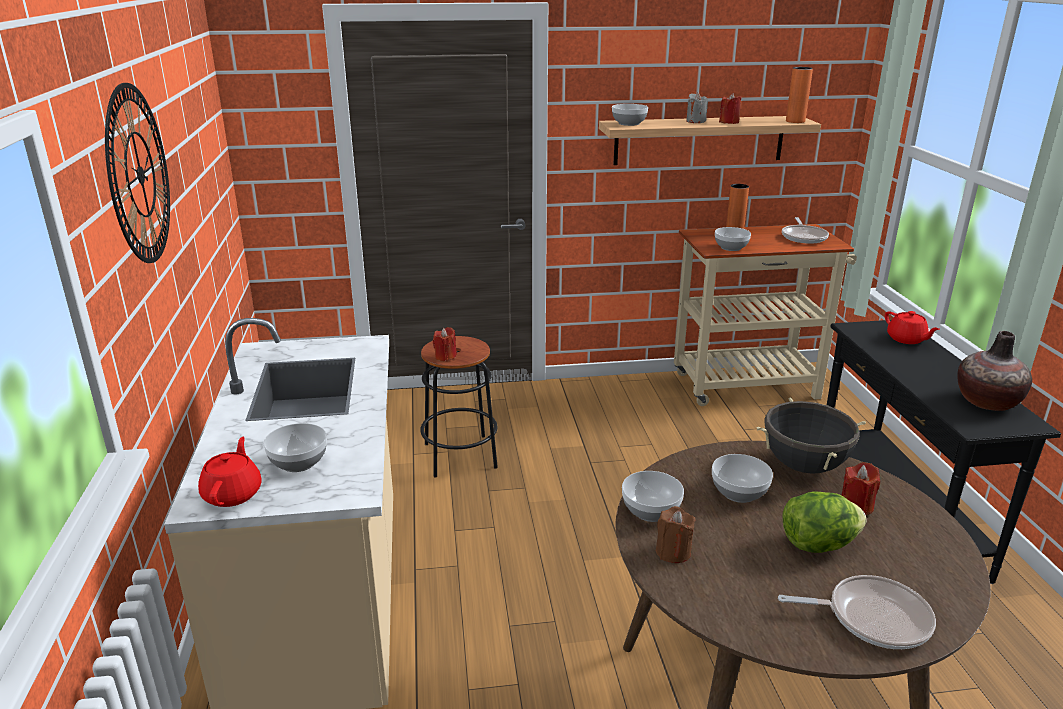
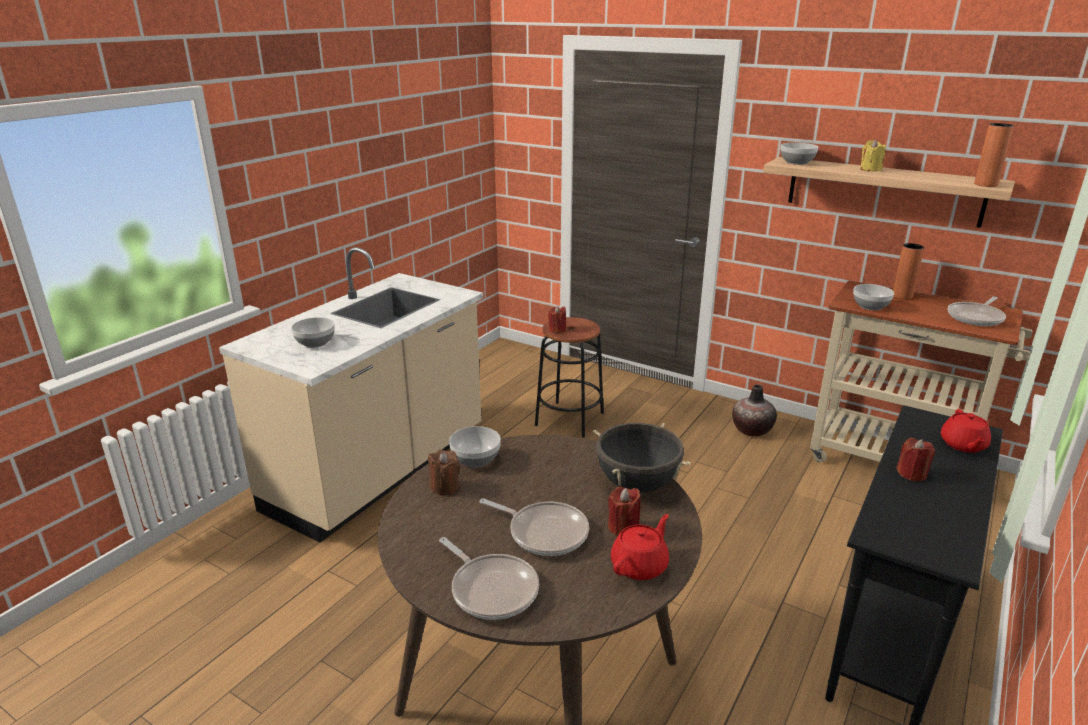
camera: 40 degrees right, 0 degrees up
(139, 175) = (331, 141): wall clock -> none
(233, 493) = (264, 345): red teapot -> red teapot (640, 565)
(695, 121) = (870, 169): grey candle -> yellow candle
(729, 122) = (903, 175): red candle -> red candle (911, 473)
(738, 492) = (553, 476): bowl -> none
(818, 544) = (544, 532): lettuce -> frying pan
(986, 402) = (942, 525): vase -> vase (751, 430)

